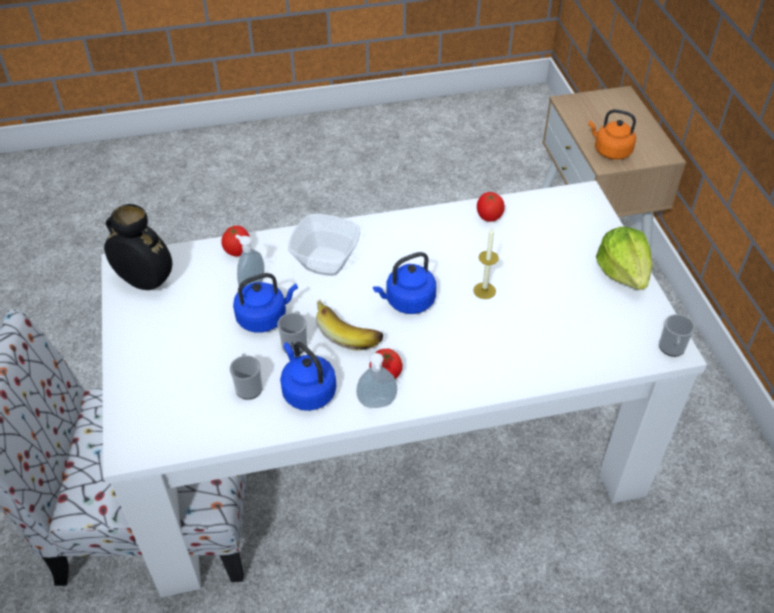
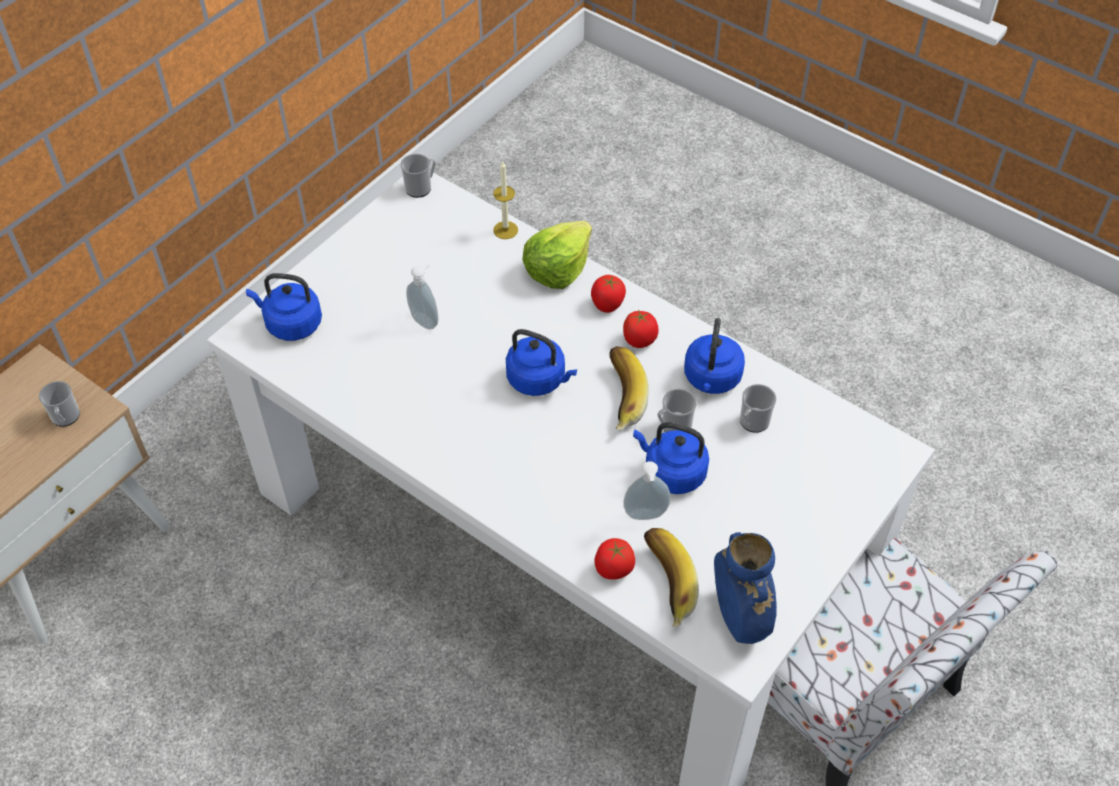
camera: 130 degrees left, 5 degrees up
(144, 281) = (739, 617): black vase -> blue vase
(203, 264) = (663, 584): none -> banana
(325, 261) = (550, 481): bowl -> none
(377, 405) = (673, 326): soap dispenser -> soap dispenser (425, 320)
(484, 290) = (468, 334): candle -> candle (505, 230)
(488, 217) = (352, 391): tomato -> tomato (607, 305)
(575, 217) = (291, 324): none -> blue kettle
(610, 151) = (65, 418): orange kettle -> mug
(623, 272) = (347, 255): lettuce -> lettuce (557, 268)

